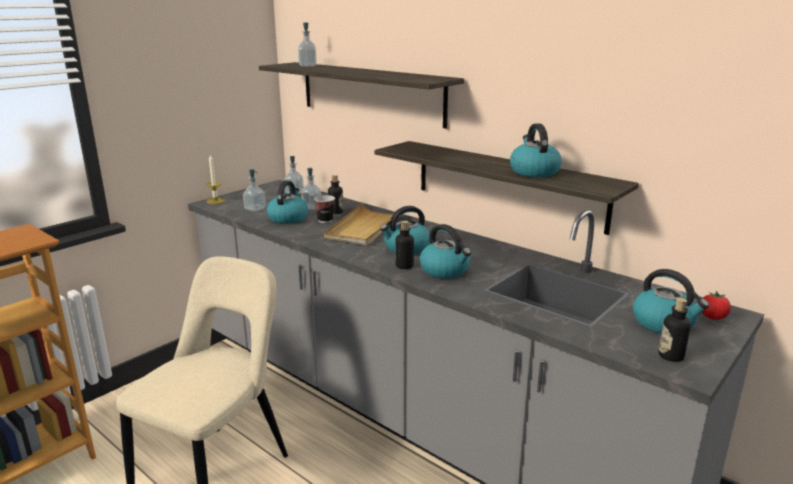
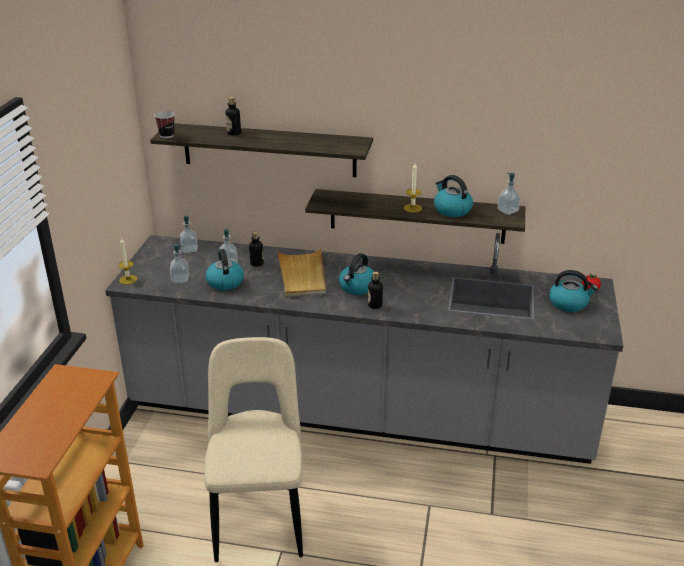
camera: 30 degrees left, 10 degrees up
(307, 65) = (199, 131): soap dispenser -> soap dispenser (507, 211)
(325, 220) = (260, 276): cup -> cup (167, 135)
(445, 270) = (407, 301): kettle -> none
(488, 164) = (412, 208): none -> candle
(671, 356) = (588, 326): bottle -> bottle (234, 133)

